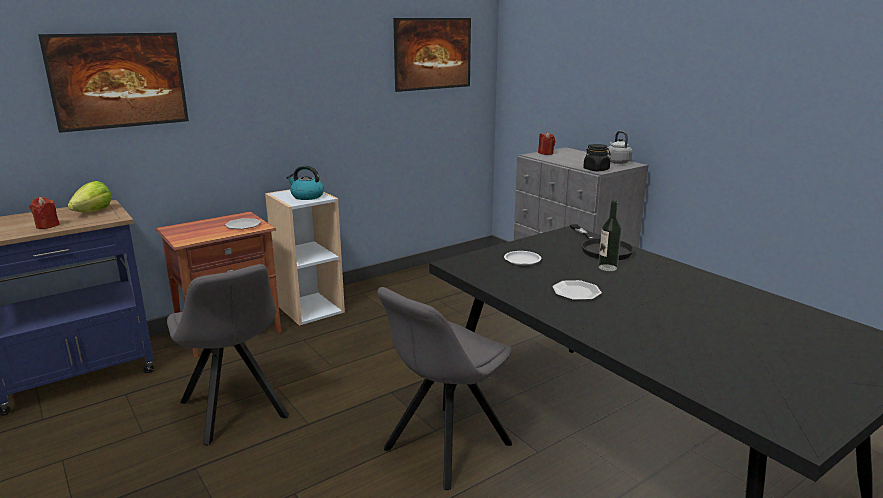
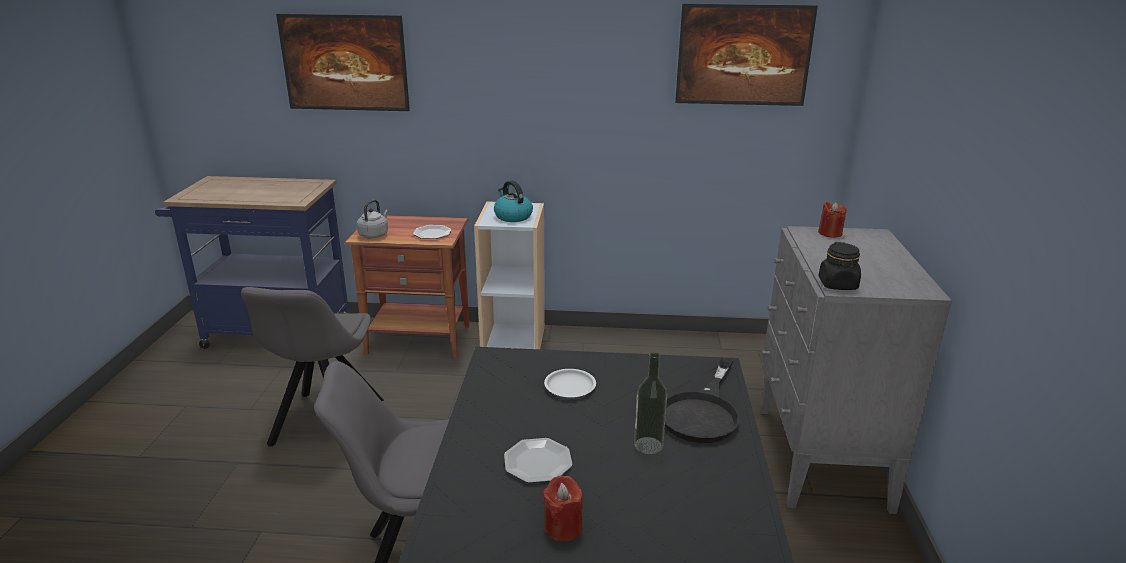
camera: 40 degrees right, 5 degrees up
(47, 225) = (246, 196): red candle -> red candle (563, 527)
(93, 212) = (297, 189): lettuce -> none
(617, 162) = (907, 279): grey kettle -> grey kettle (374, 235)

